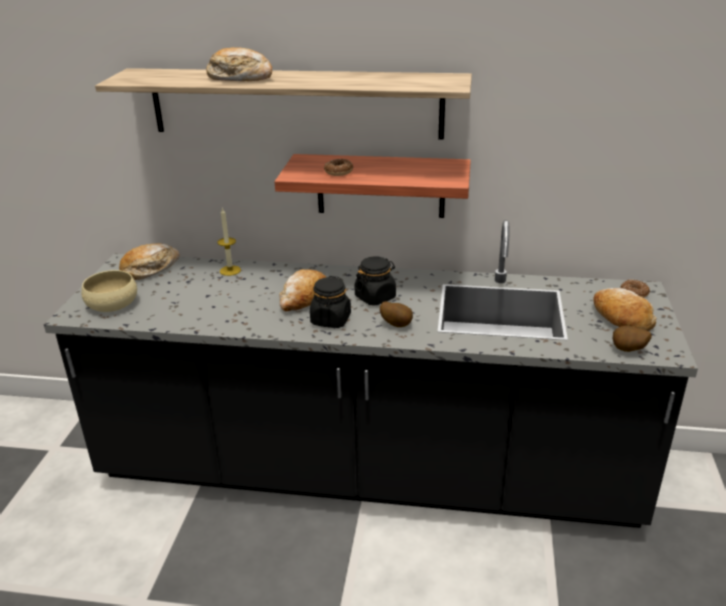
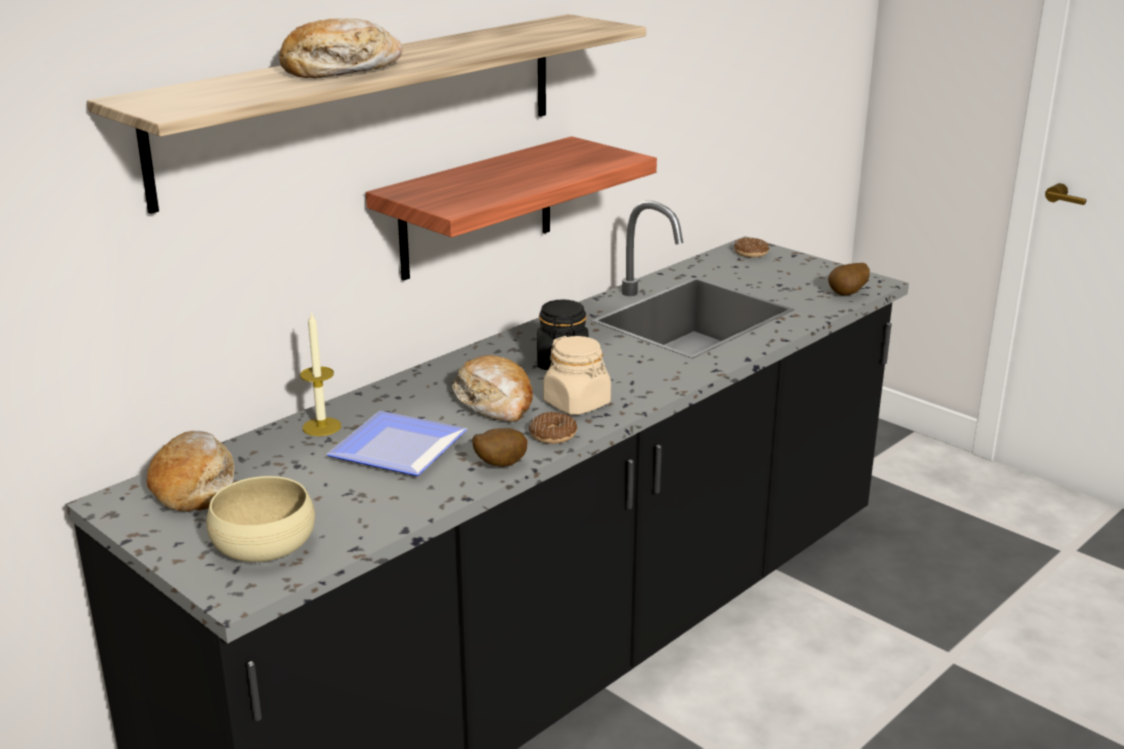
camera: 55 degrees left, 5 degrees down
(226, 297) = (400, 451): none -> plate
(331, 320) = (577, 404): black jar -> beige jar
(338, 172) = (491, 188): donut -> donut (553, 435)
(397, 324) = (645, 372): potato -> potato (499, 465)
(621, 318) = (788, 275): bread -> none

